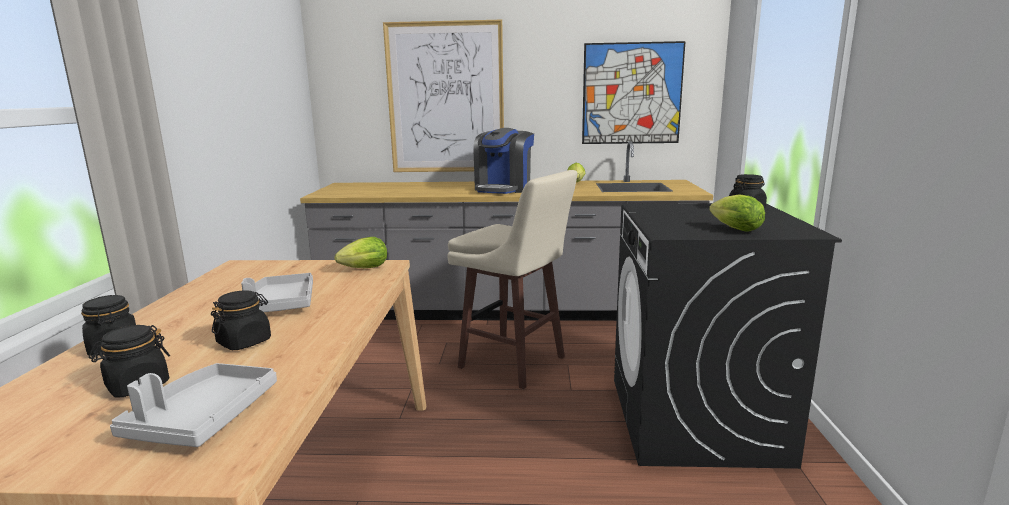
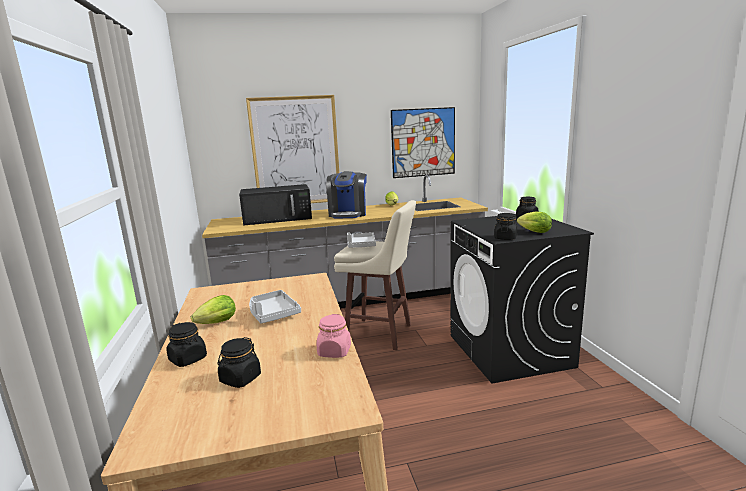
camera: 15 degrees left, 0 degrees up
(202, 418) = (310, 389): grey tray -> grey tray (361, 245)
(244, 342) = (278, 341): black jar -> black jar (505, 238)
(296, 369) = (334, 351): none -> pink jar
(362, 269) = (300, 283): lettuce -> lettuce (215, 324)
(411, 187) = (278, 218): none -> black microwave

